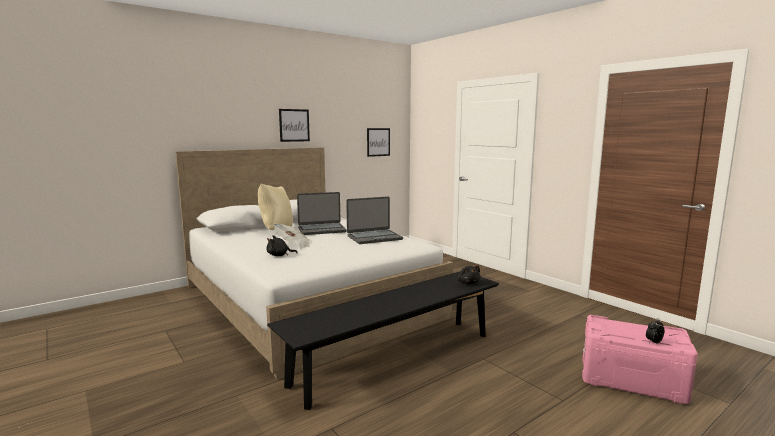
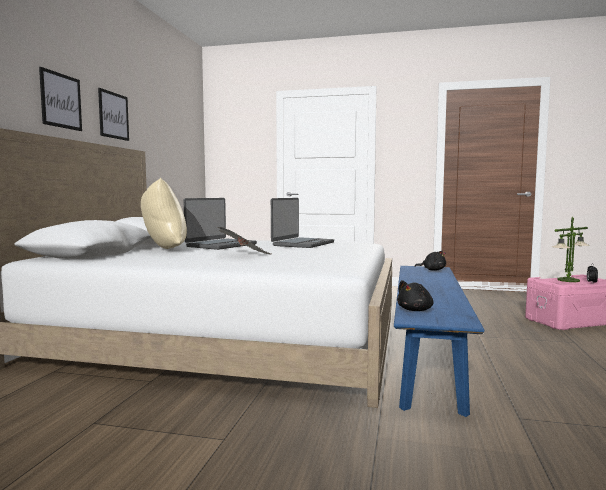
camera: 40 degrees left, 5 degrees down
(279, 255) = (269, 261): black plush toy -> black plush toy (416, 310)
(378, 142) = (183, 154): picture -> picture (61, 100)
(396, 358) = (427, 355): black bench -> blue bench
(636, 330) = (568, 280): none -> table lamp

